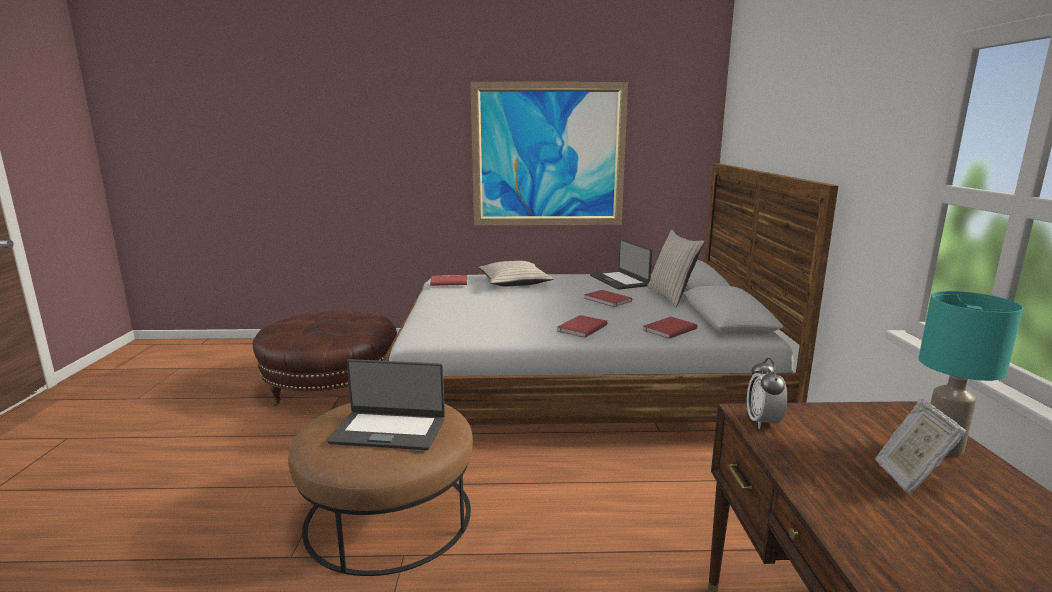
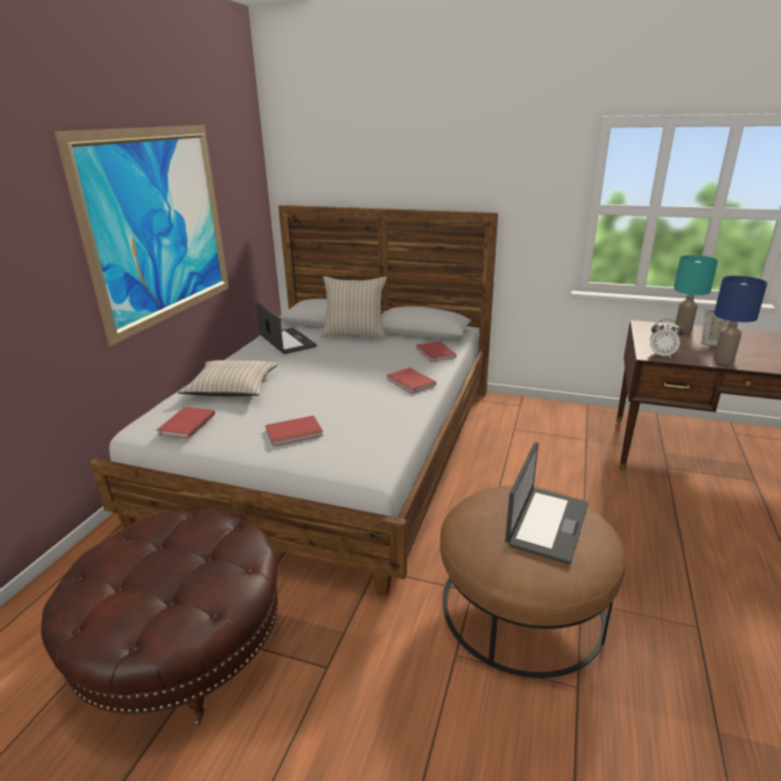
camera: 70 degrees left, 10 degrees up
(607, 300) = (343, 358): red book -> red book (295, 433)
(619, 280) = (287, 342): laptop -> laptop turned 120 degrees counterclockwise
(812, 478) = (722, 360): none -> blue table lamp

